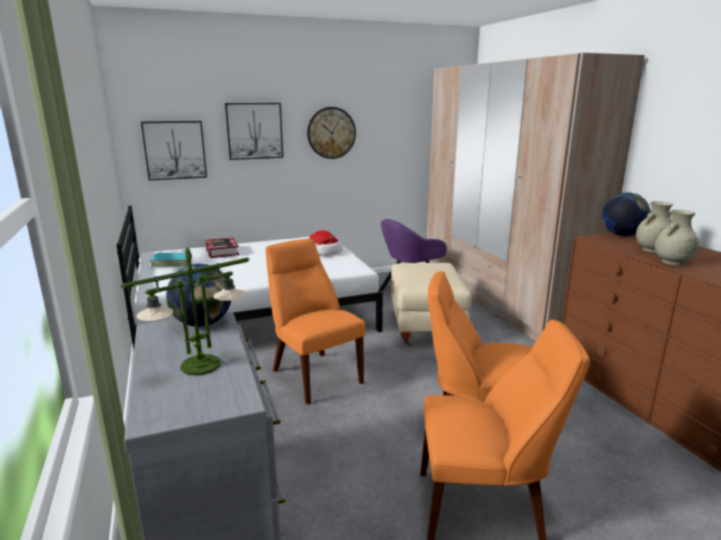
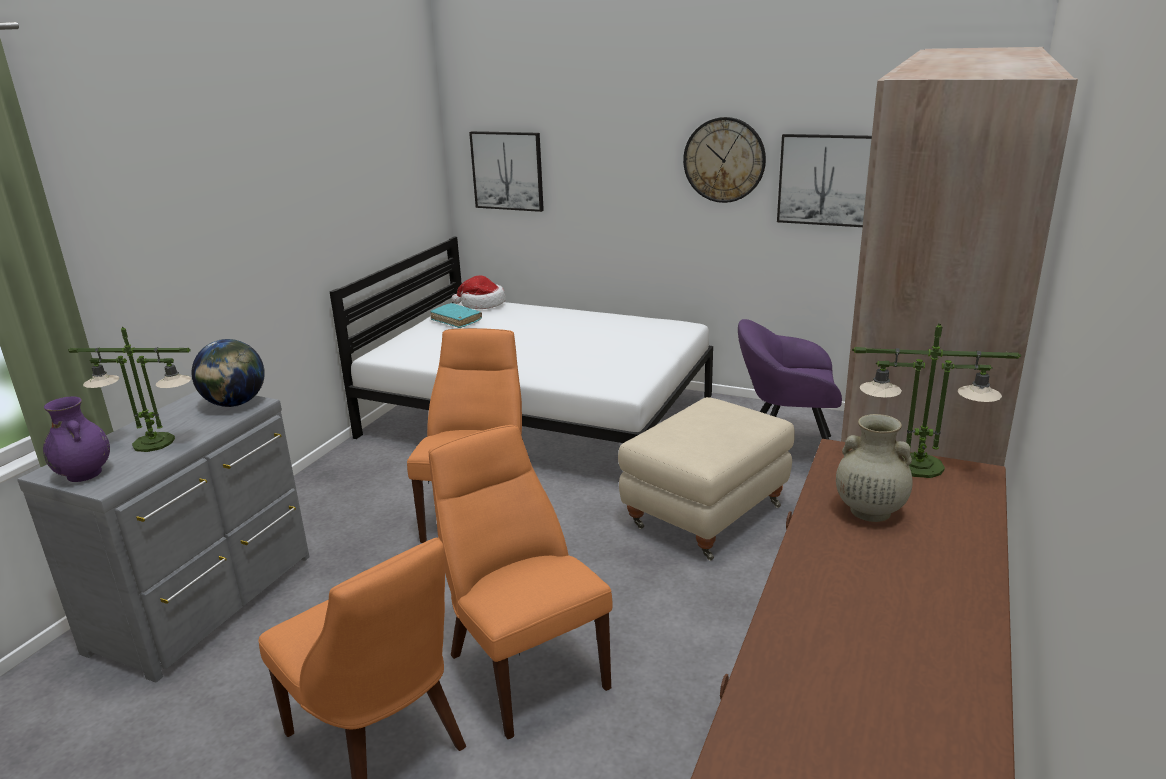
camera: 45 degrees right, 5 degrees up
(197, 405) = (85, 474): none -> purple vase
(221, 252) = (527, 318): book -> none
(254, 131) = (607, 150): picture -> picture (824, 180)
(324, 252) = (637, 350): hat -> hat (481, 304)
(622, 235) = (917, 466): globe -> table lamp
(672, 262) = (822, 543): beige vase -> none

